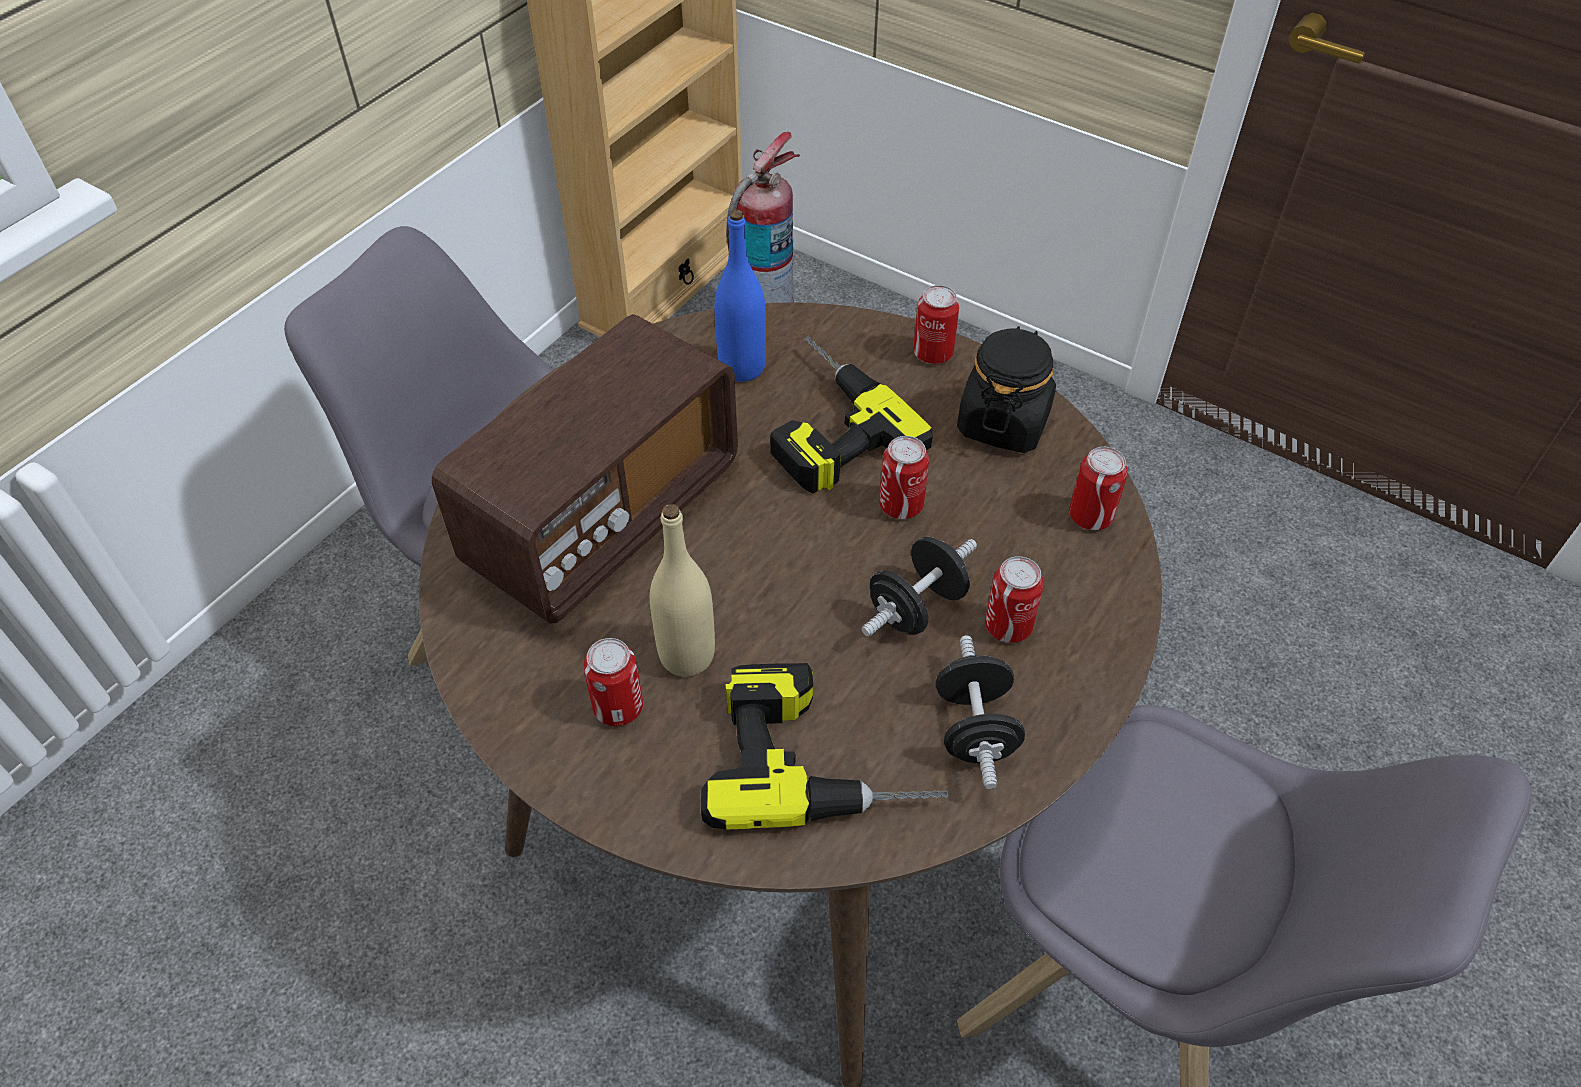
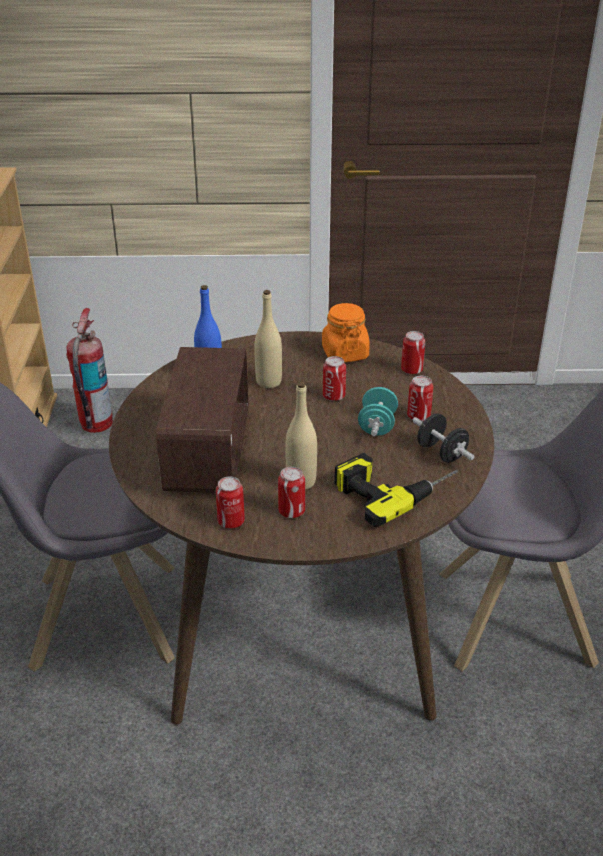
camera: 35 degrees left, 15 degrees down
(822, 422) = (268, 382): power drill -> beige bottle
(916, 607) = (377, 425): black dumbbell -> turquoise dumbbell
(933, 353) = (289, 341): can -> can (231, 521)
(1003, 422) = (344, 353): black jar -> orange jar

